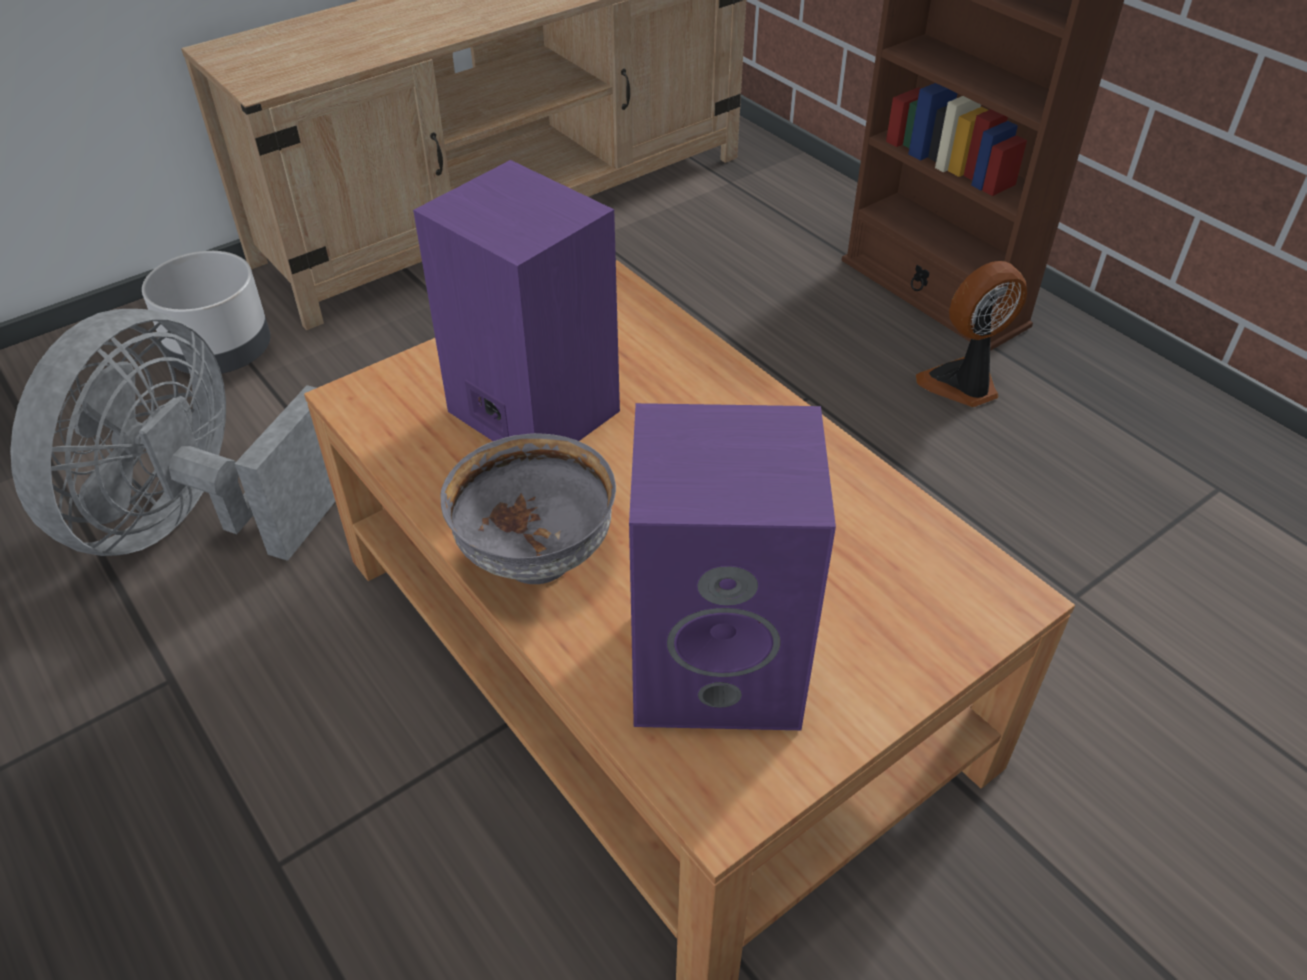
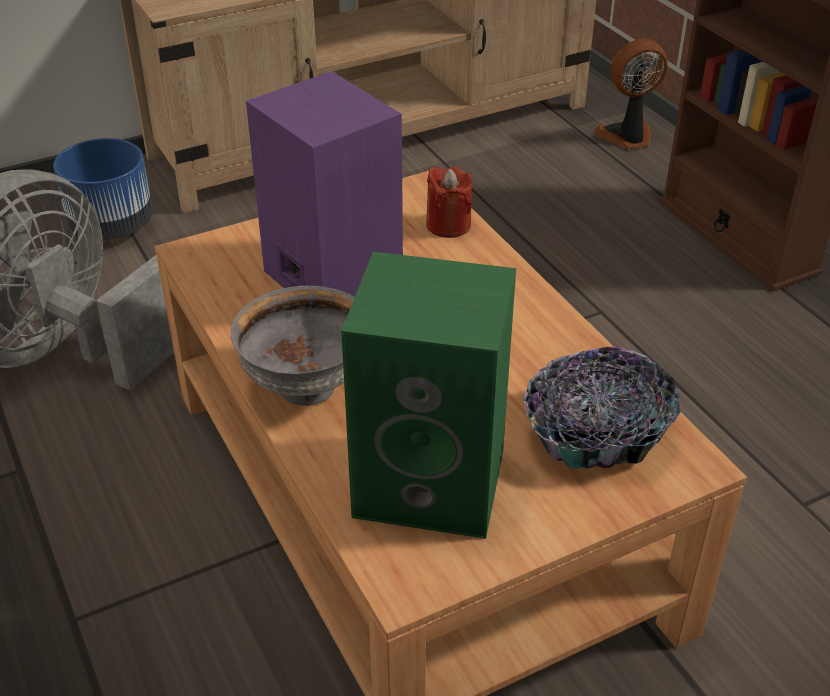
camera: 10 degrees right, 5 degrees down
(224, 355) = (112, 226): grey planter -> blue planter
(653, 328) = (448, 225): none -> red candle
(721, 664) = (434, 482): purple speaker -> green speaker
(892, 573) = (596, 433): none -> bowl
(963, 385) = (744, 316): fan -> fan (627, 137)

